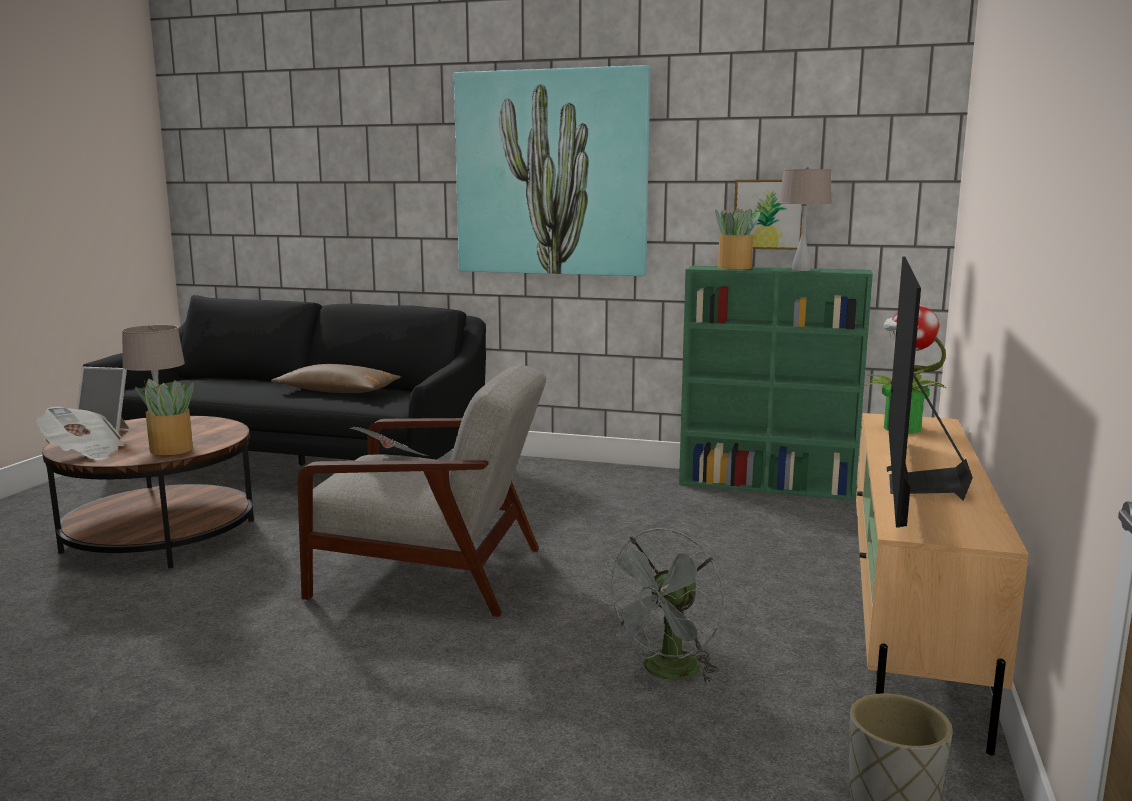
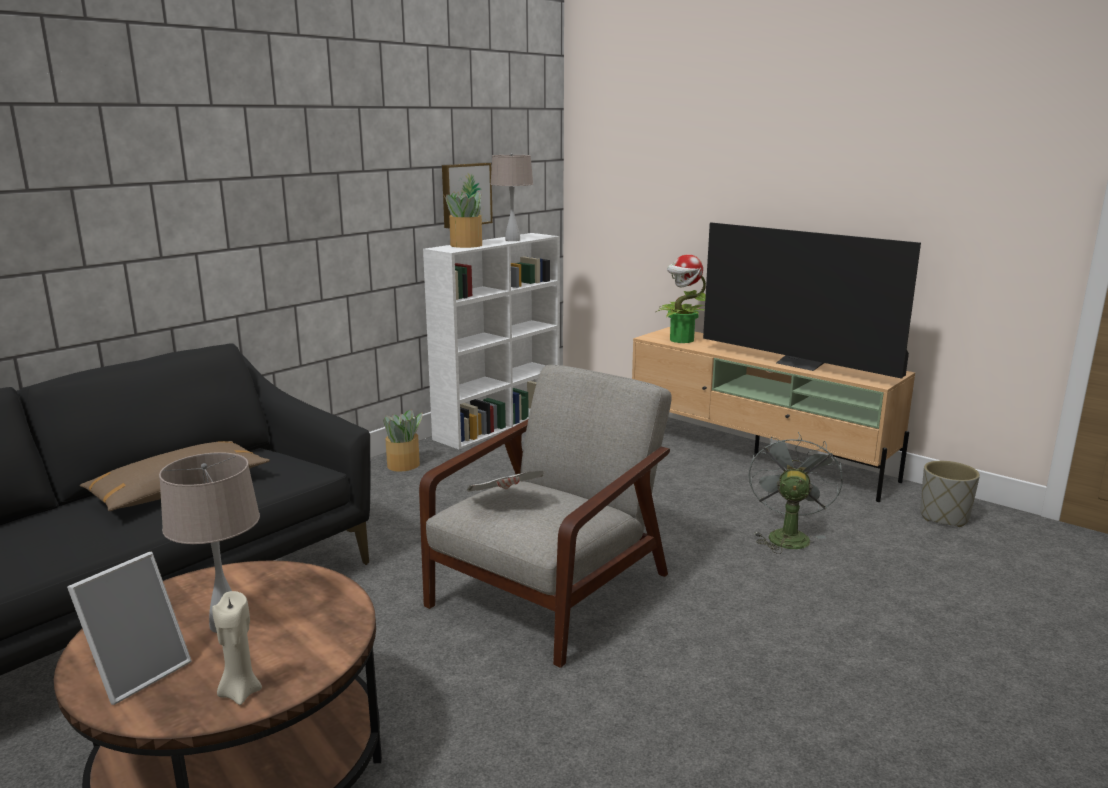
camera: 65 degrees left, 5 degrees up
(84, 452) = (240, 692): newspaper -> beige candle
(171, 449) = (317, 617): potted plant -> potted plant (404, 465)
(552, 174) = (285, 166): picture -> none
(667, 673) = (787, 535): grey fan -> grey fan turned 135 degrees counterclockwise
(768, 485) = (499, 424): green bookcase -> white bookcase

